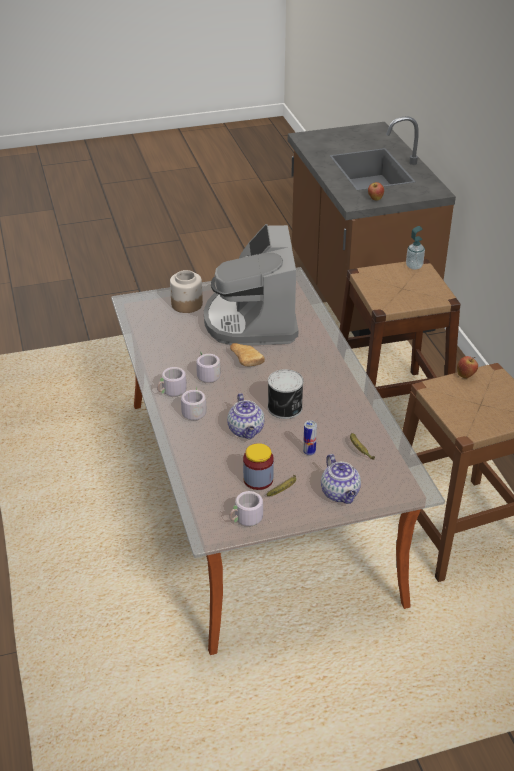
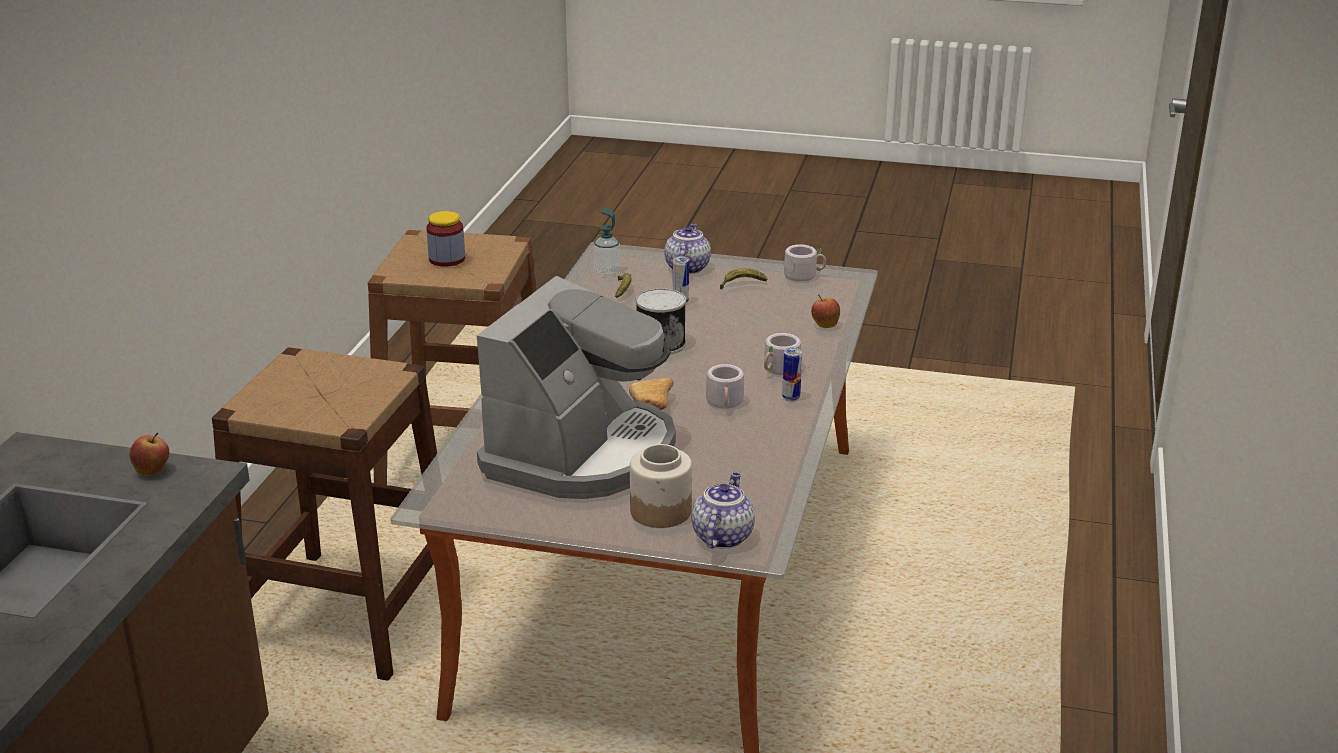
camera: 150 degrees left, 10 degrees down
(172, 392) = (791, 398): grey mug -> can
(246, 431) = (732, 336): teapot -> teapot (722, 536)
(258, 479) = (761, 297): jar -> jar (447, 259)
(414, 266) = (254, 409): soap dispenser -> soap dispenser (607, 272)
(466, 375) = (426, 279): apple -> apple (824, 325)

